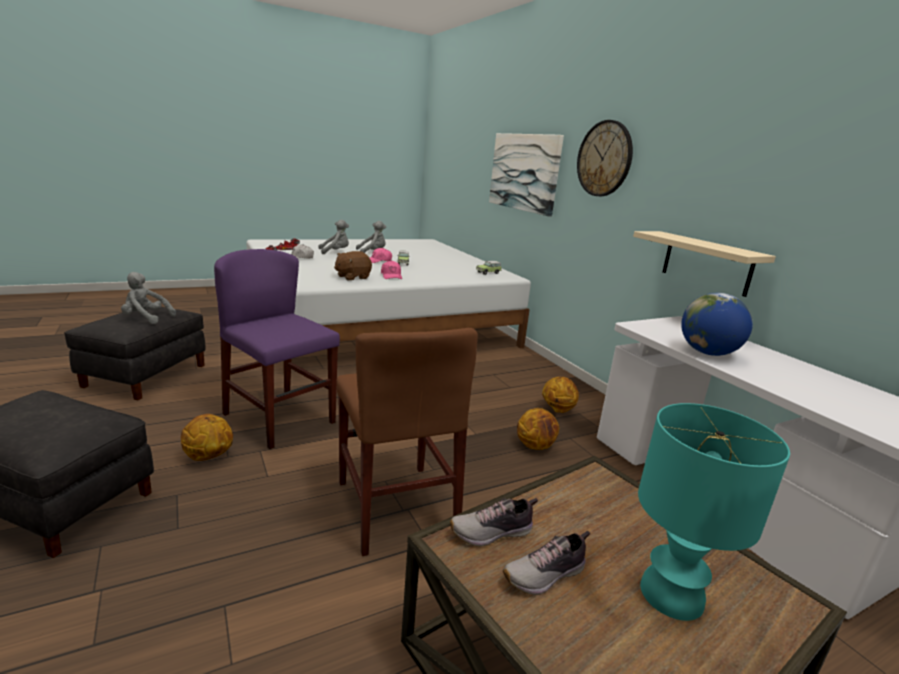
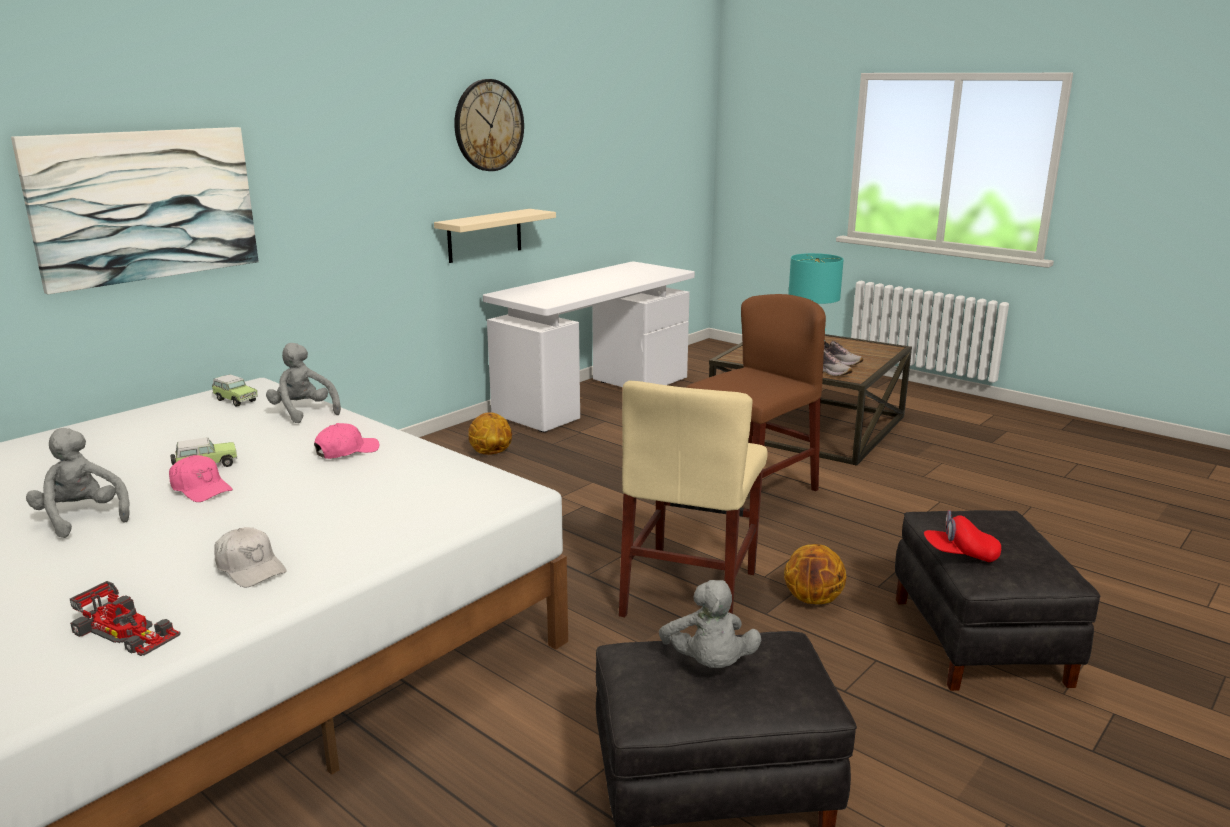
camera: 110 degrees left, 0 degrees up
(62, 399) = (960, 554): none -> red cap
(279, 418) = (690, 593): purple chair -> beige chair
(335, 252) = (117, 555): grey plush toy -> grey plush toy (303, 412)
(352, 277) = (393, 473): brown plush toy -> none
(536, 446) = (586, 455): basketball -> none
(604, 159) = (332, 154): wall clock -> wall clock (488, 125)
(708, 353) = (590, 290): globe -> none

